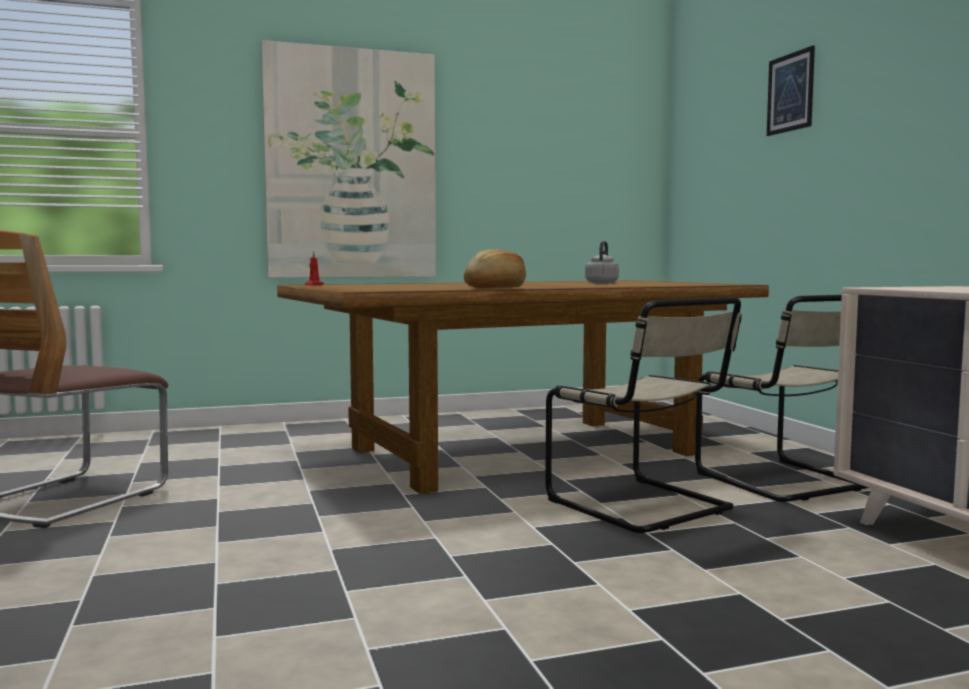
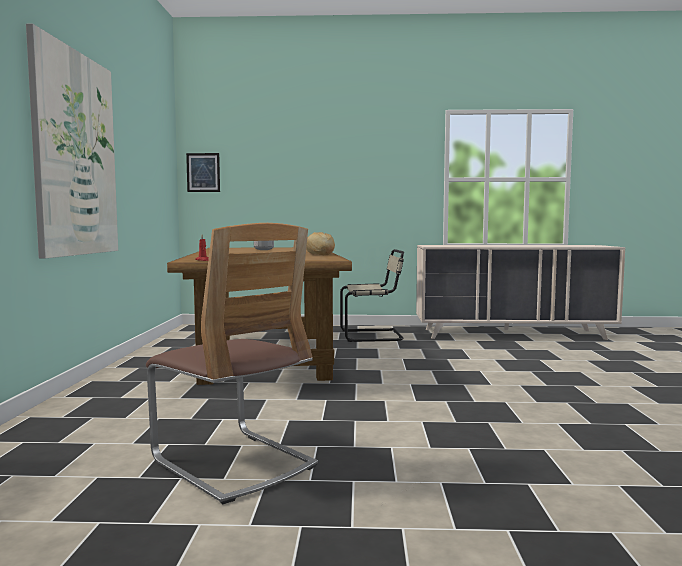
camera: 70 degrees left, 0 degrees up
(644, 506) = (390, 354): beige chair -> none
(790, 92) = (295, 148): picture -> picture (203, 172)

